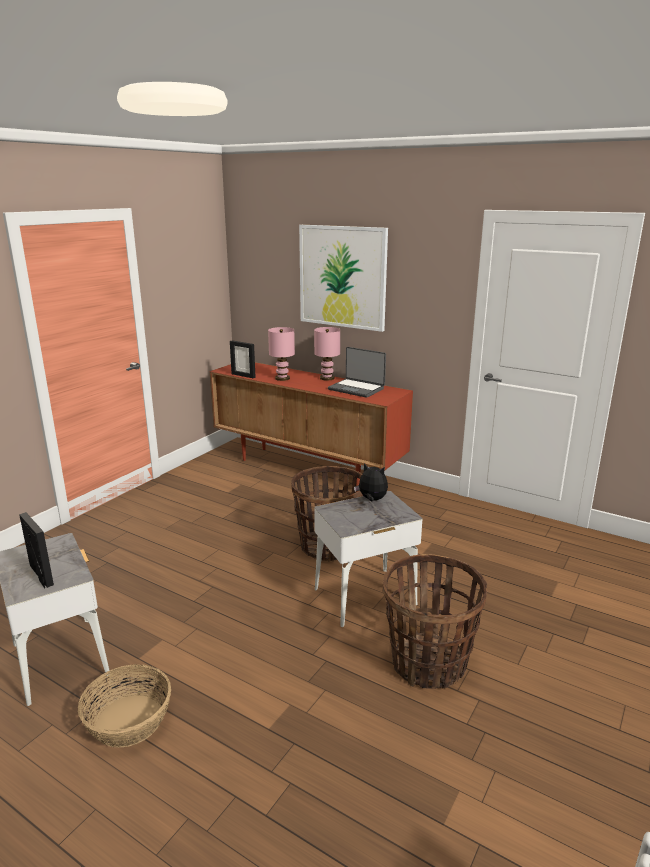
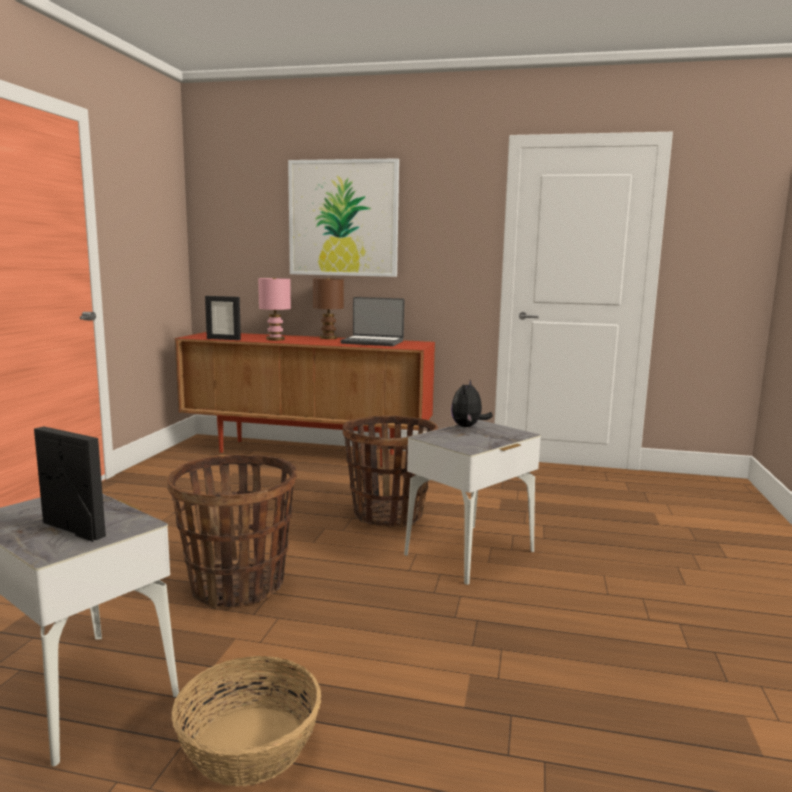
camera: 20 degrees left, 10 degrees down
(326, 378) = (328, 338): pink table lamp -> brown table lamp
(372, 500) = (468, 427): plush toy -> plush toy turned 75 degrees counterclockwise
(428, 663) = (595, 601): basket -> basket (237, 586)

